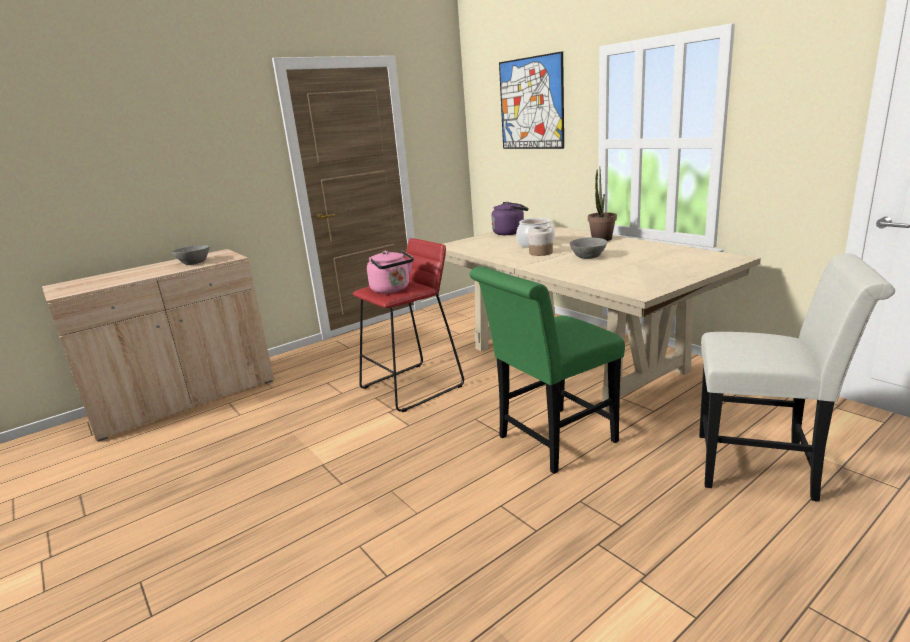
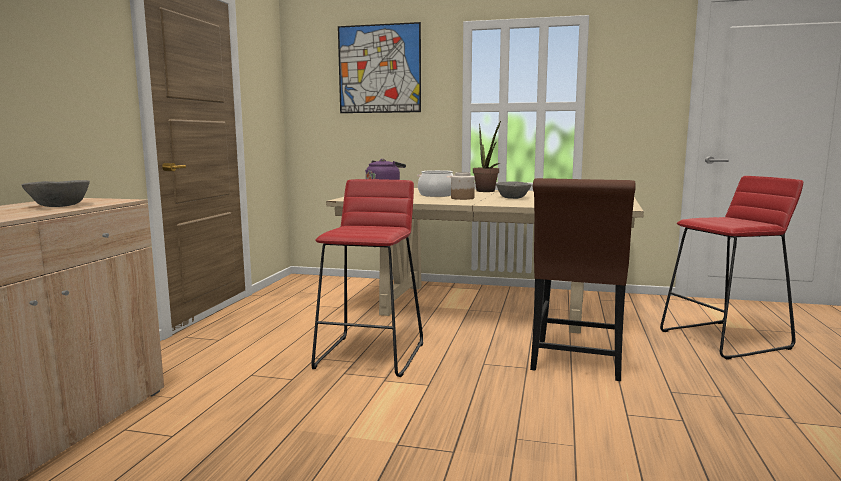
camera: 40 degrees left, 10 degrees down
(392, 290) = (369, 230): pink kettle -> none
(550, 442) = (576, 362): green chair -> brown chair
(764, 467) = (725, 339): white chair -> red stool

